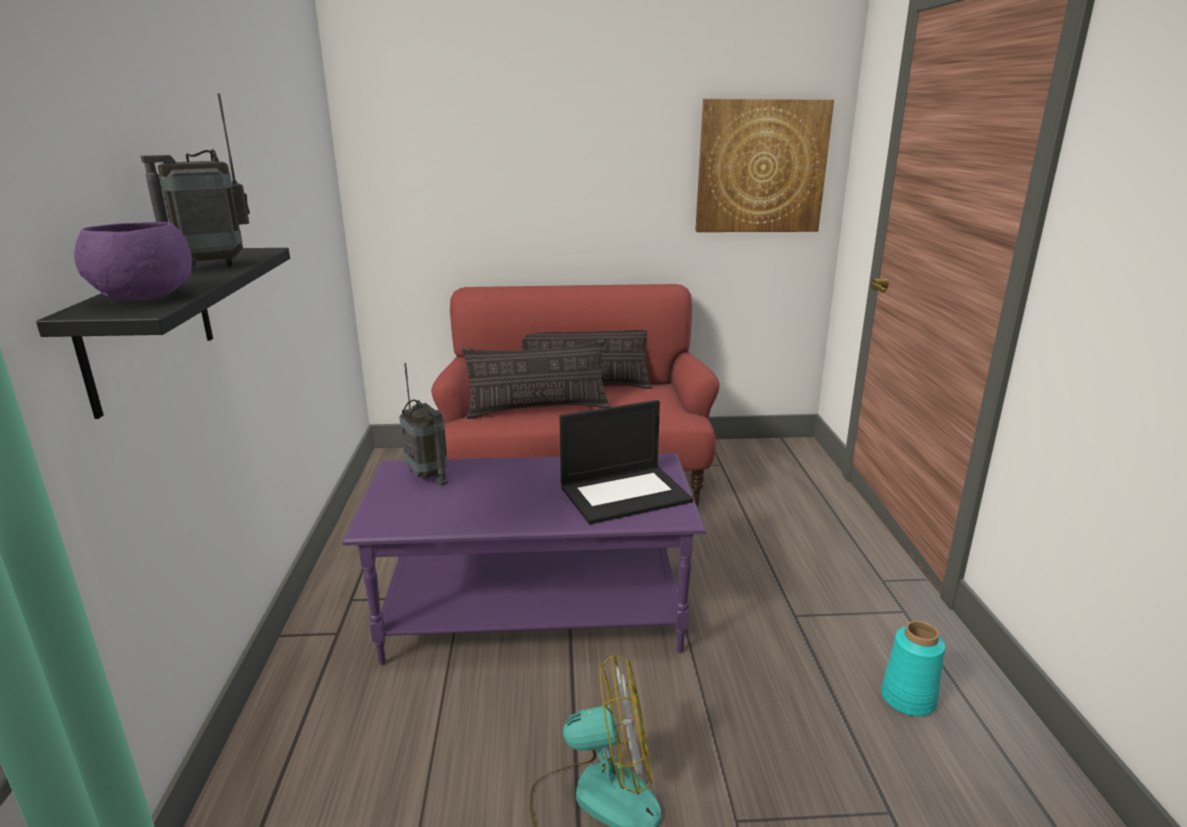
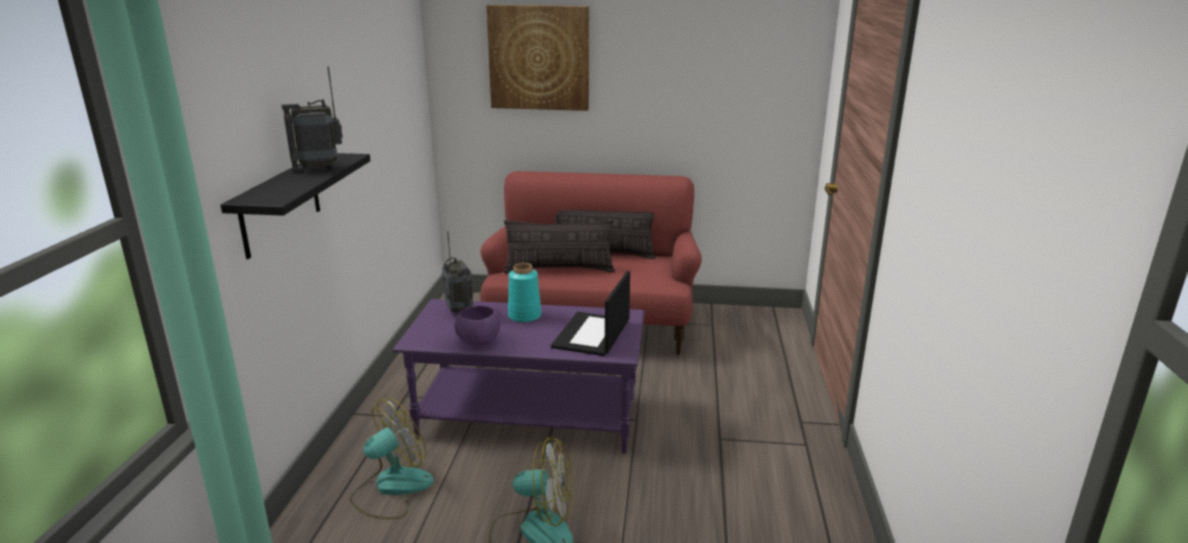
camera: 10 degrees right, 0 degrees up
(146, 297) = (277, 191): purple bowl -> purple bowl (479, 341)
(360, 754) = (391, 488): none -> fan
(625, 493) = (592, 335): laptop -> laptop turned 120 degrees clockwise
(761, 167) = (754, 85): picture -> picture (539, 58)
(907, 698) = (777, 500): turquoise vase -> turquoise vase (524, 316)

